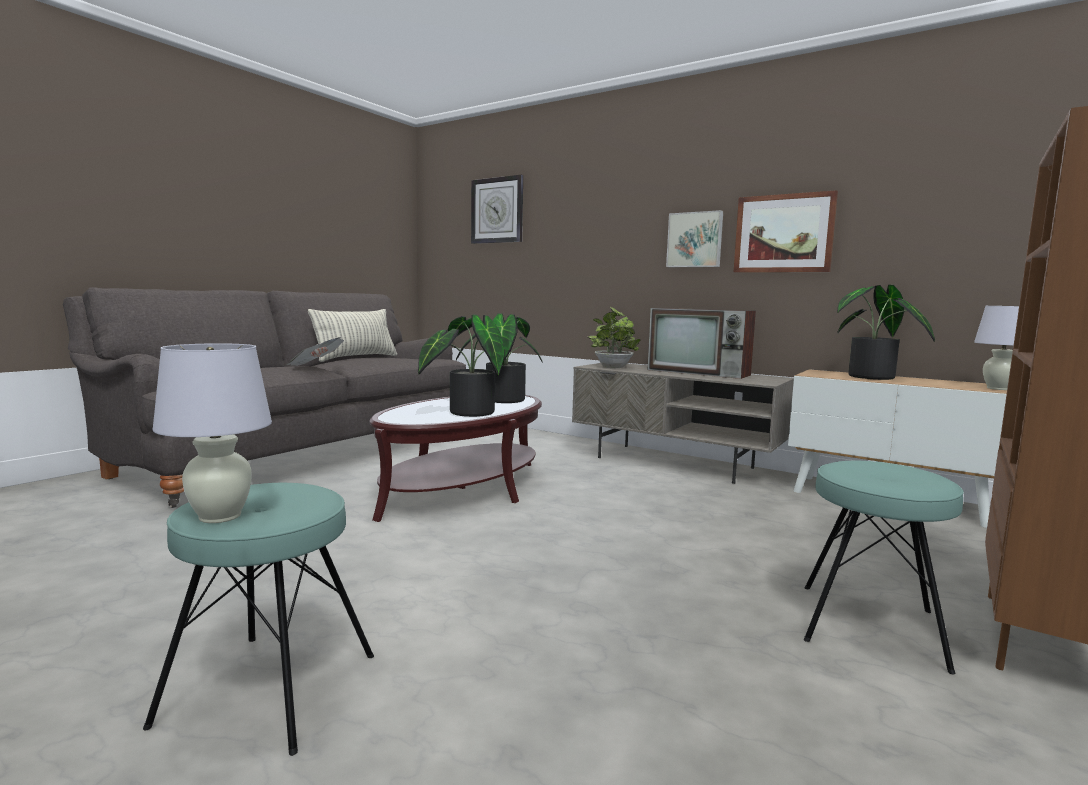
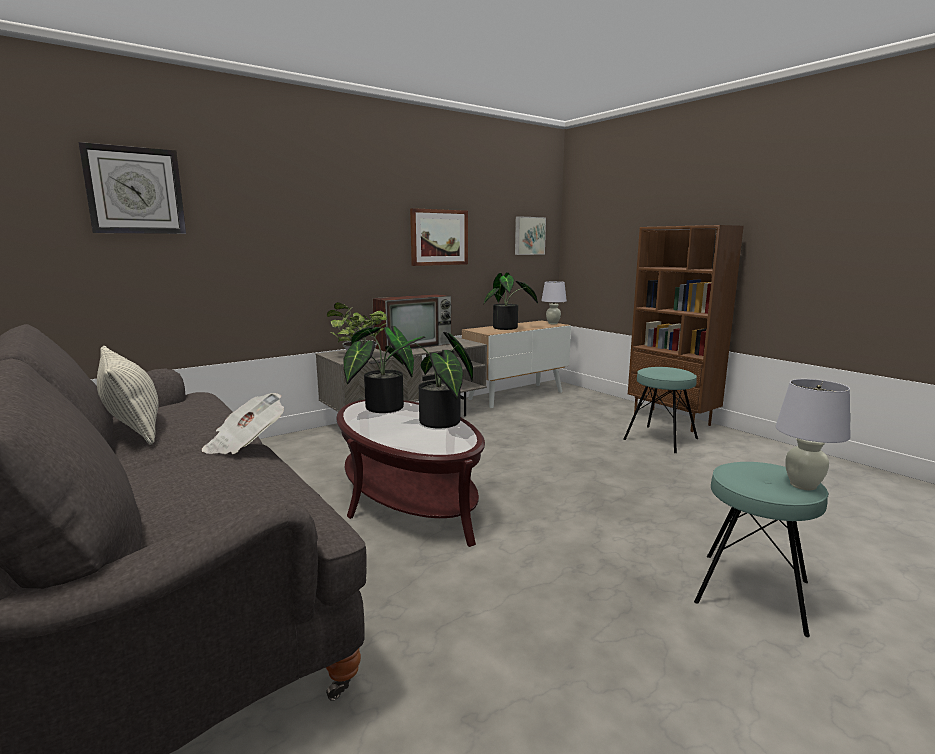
camera: 70 degrees left, 5 degrees up
(695, 240) = (380, 239): picture -> picture (529, 235)

